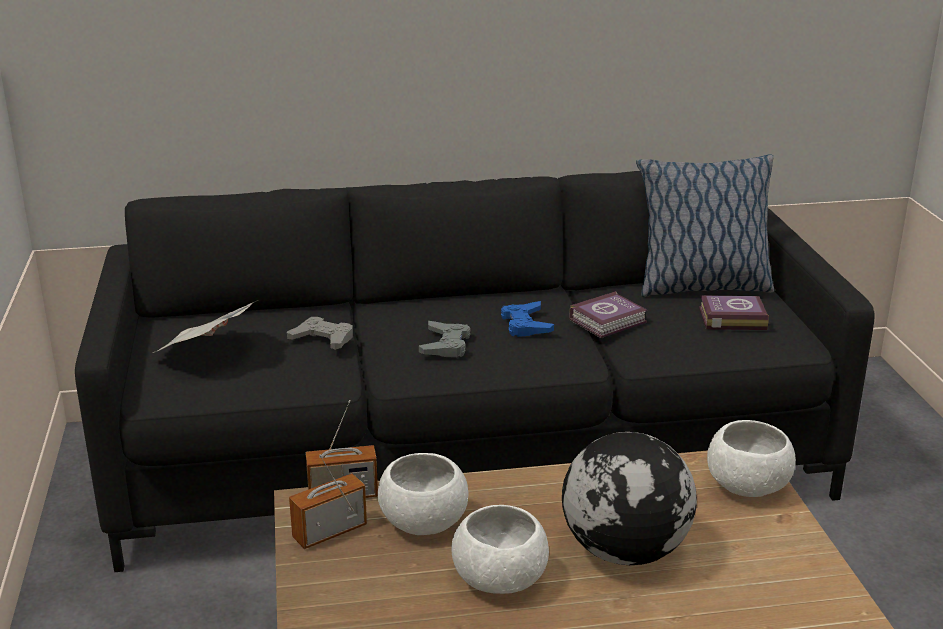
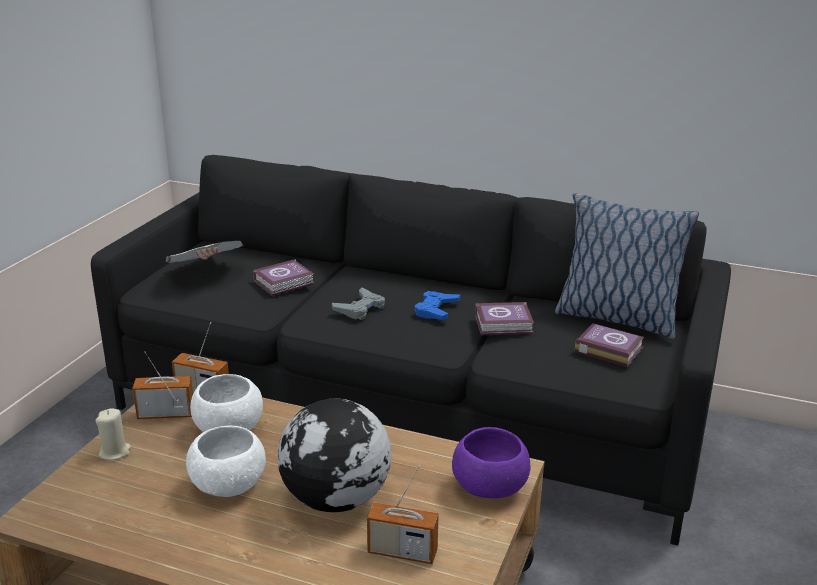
camera: 30 degrees right, 0 degrees up
(323, 339) = (286, 282): grey game controller -> book
(325, 594) = (115, 452): none -> beige candle
(746, 575) = (402, 552): none -> radio
(748, 486) = (490, 487): white bowl -> purple bowl

